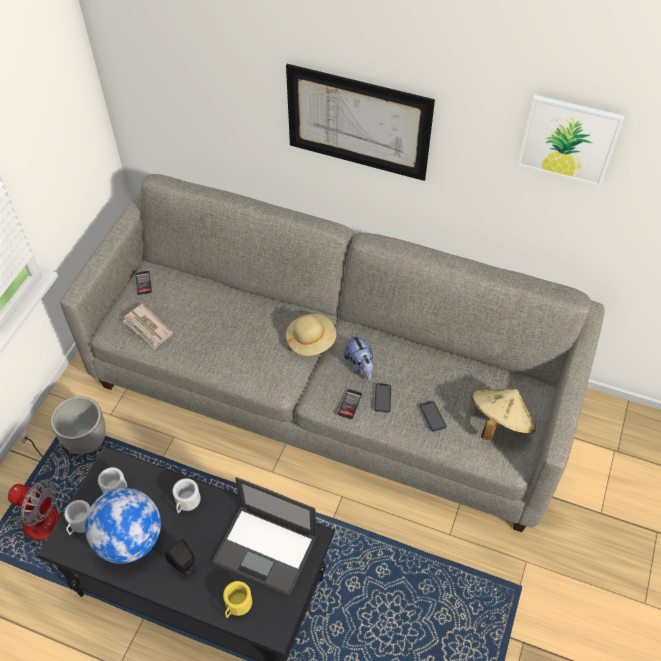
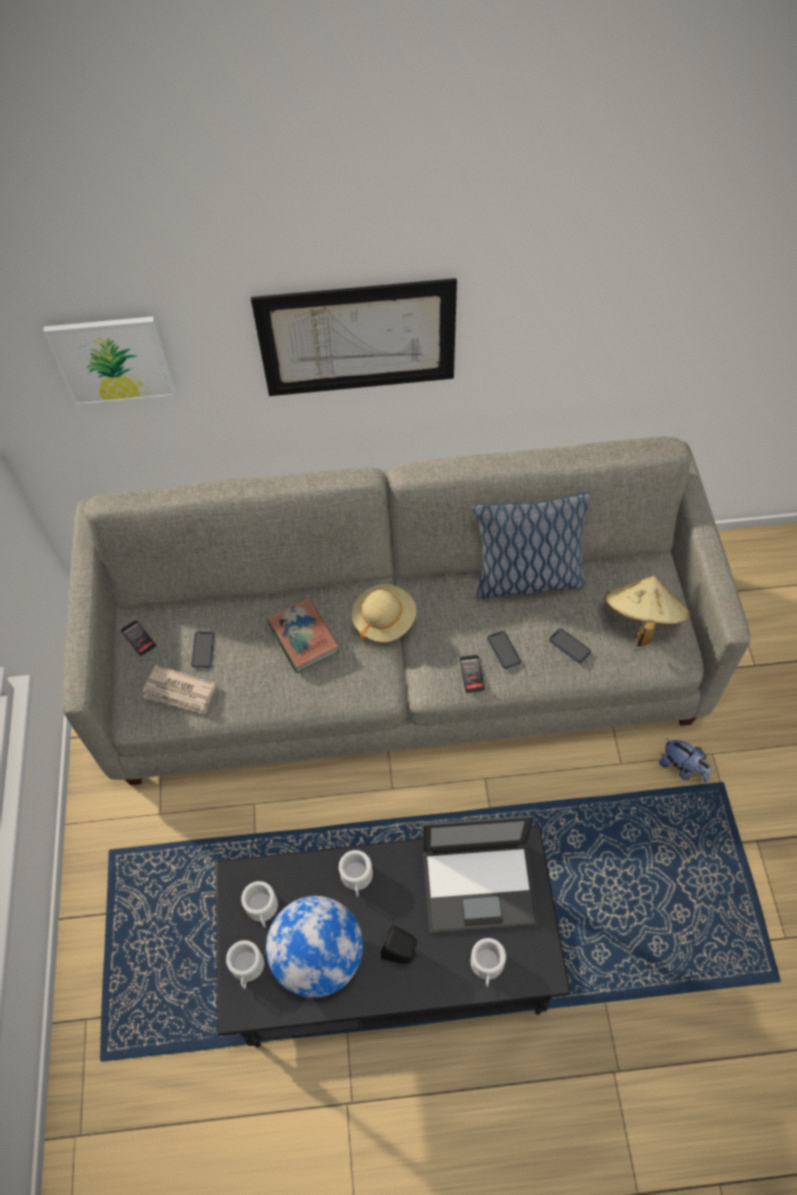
camera: 25 degrees left, 5 degrees up
(41, 510) = (144, 971): fan -> none
(87, 440) = (150, 859): planter -> none
(179, 308) = (203, 650): none -> phone
(237, 605) = (487, 966): yellow mug -> white mug
(248, 328) = (303, 637): none -> book
(360, 366) = (456, 624): plush toy -> plush toy (682, 768)
(430, 357) = (526, 579): none -> pillow
(568, 140) = (627, 271): picture -> picture (112, 360)

